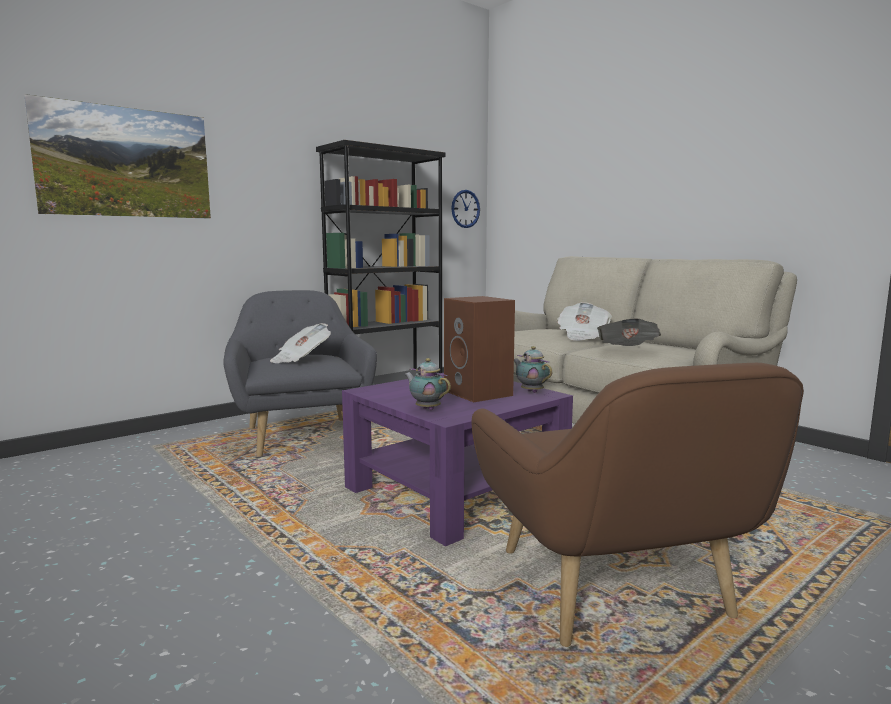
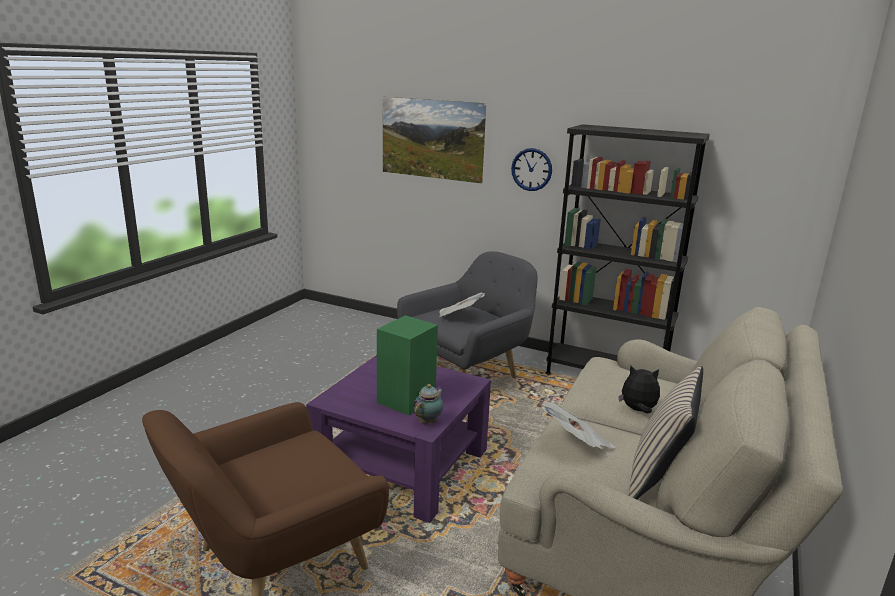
camera: 65 degrees right, 10 degrees up
(427, 409) = (347, 389): teapot -> none
(465, 209) = (792, 198): wall clock -> wall clock (531, 169)
(480, 393) = (406, 401): brown speaker -> green speaker
(582, 336) = (638, 410): newspaper -> plush toy
(676, 346) = (658, 477): none -> beige pillow

